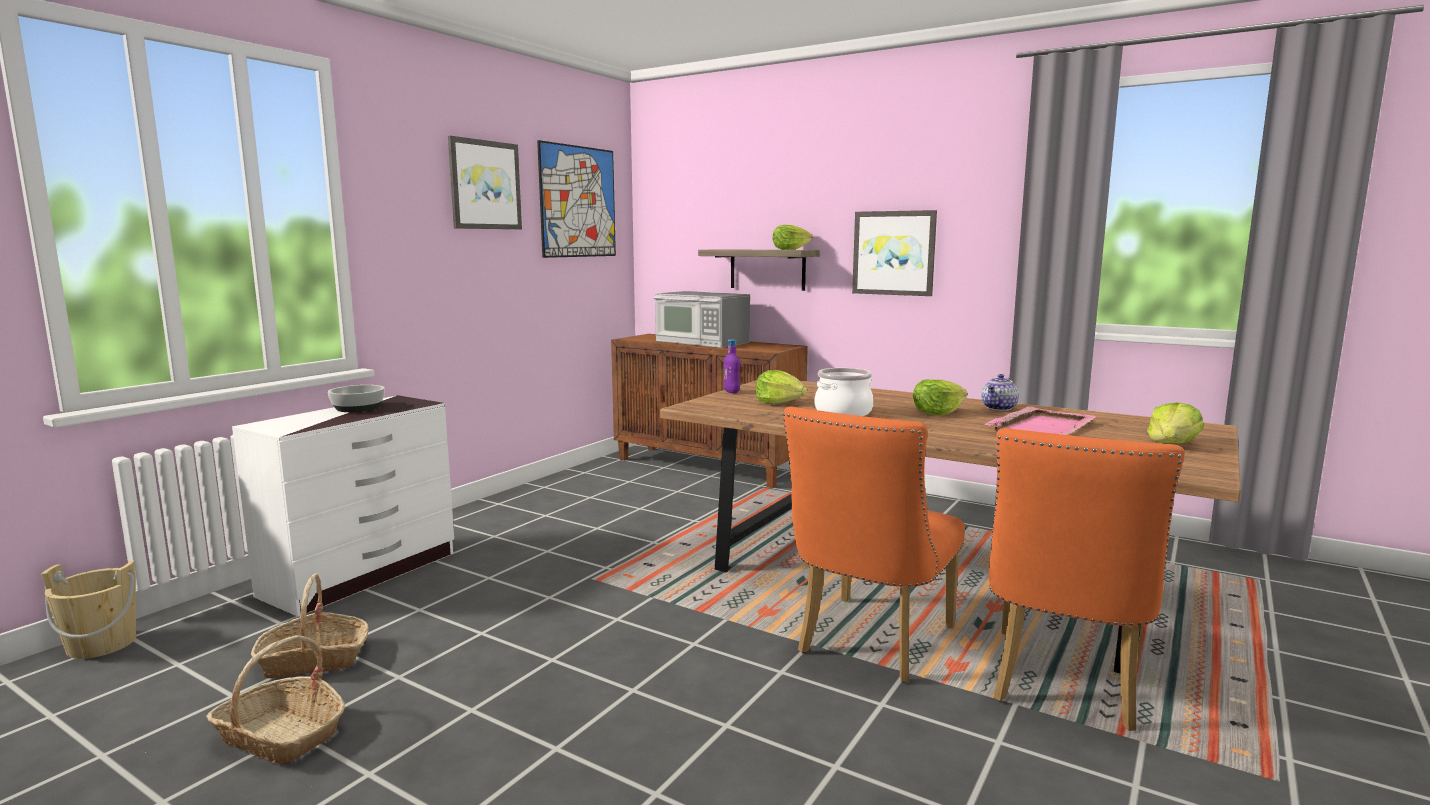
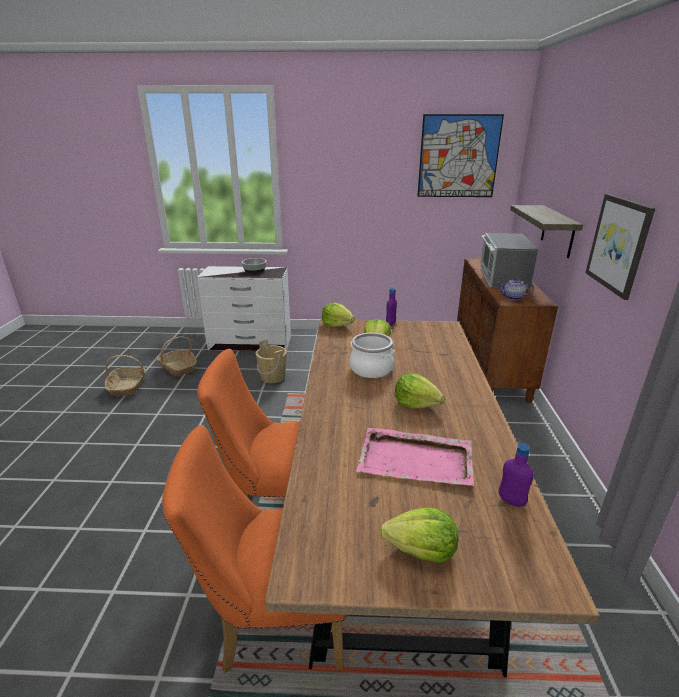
camera: 60 degrees right, 15 degrees up
(101, 644) = (170, 331): beige bucket -> beige bucket (273, 377)
(484, 185) = (373, 149): picture -> none
(790, 249) = (557, 219): lettuce -> lettuce (337, 324)
(999, 408) = (471, 429): teapot -> teapot (513, 298)
(1113, 418) = (511, 501): none -> purple bottle

